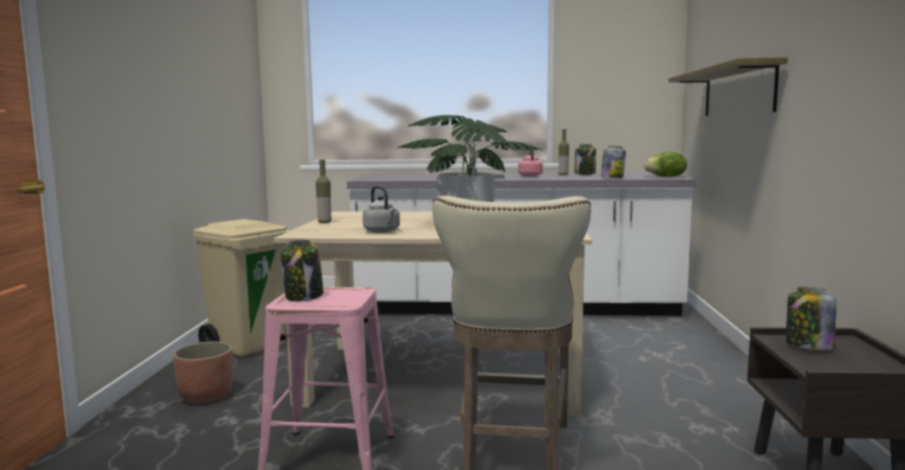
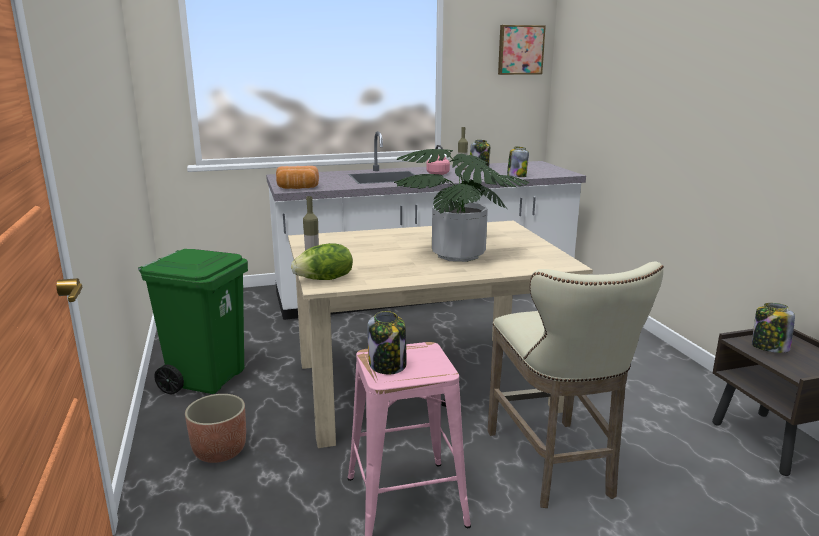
camera: 20 degrees left, 10 degrees up
(248, 346) = (207, 379): beige trash can -> green trash can
(373, 179) = (297, 188): none -> bread
(382, 231) = (396, 272): grey kettle -> none
(644, 53) = (520, 50): none -> picture
(666, 176) = (556, 171): lettuce -> lettuce (325, 279)
(737, 91) = (634, 104): shelf -> none

